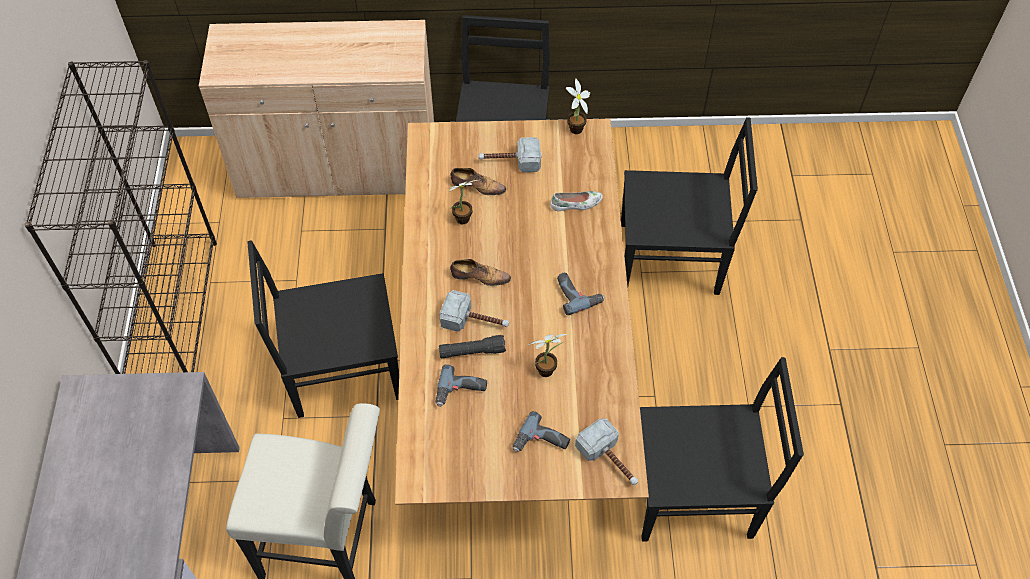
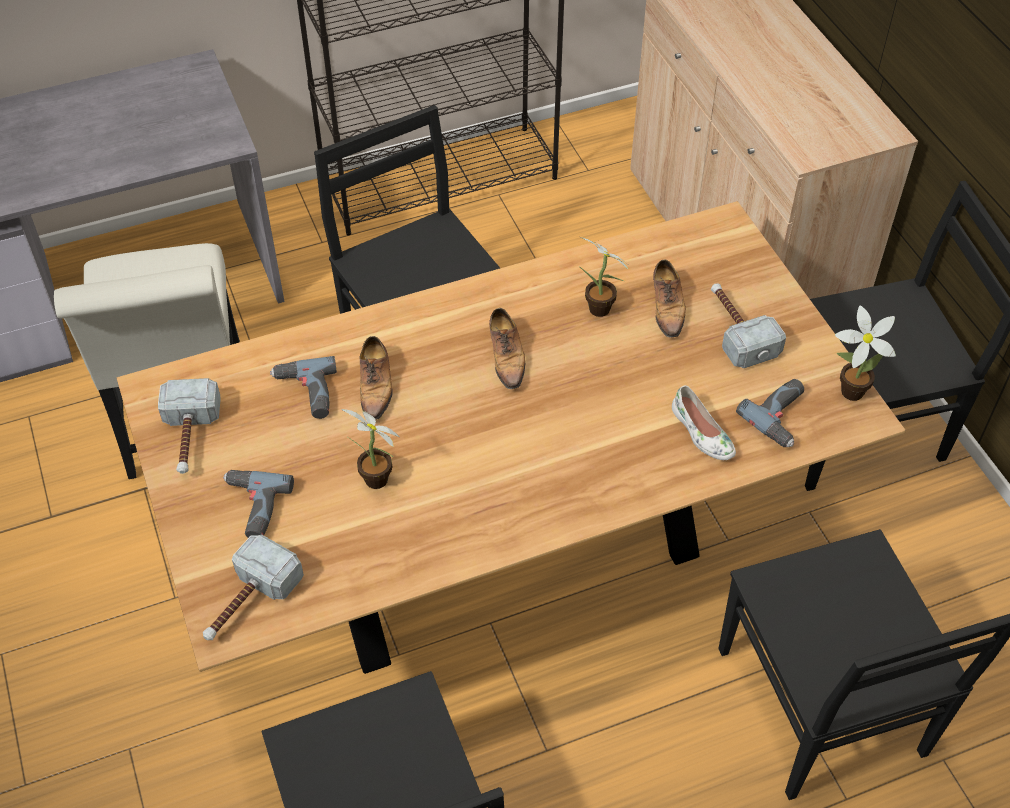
camera: 70 degrees right, 5 degrees down
(472, 352) = (376, 386): black flashlight -> shoe
(475, 321) = (428, 375): hammer -> hammer (189, 437)
(578, 294) = (531, 481): power drill -> power drill (782, 417)

